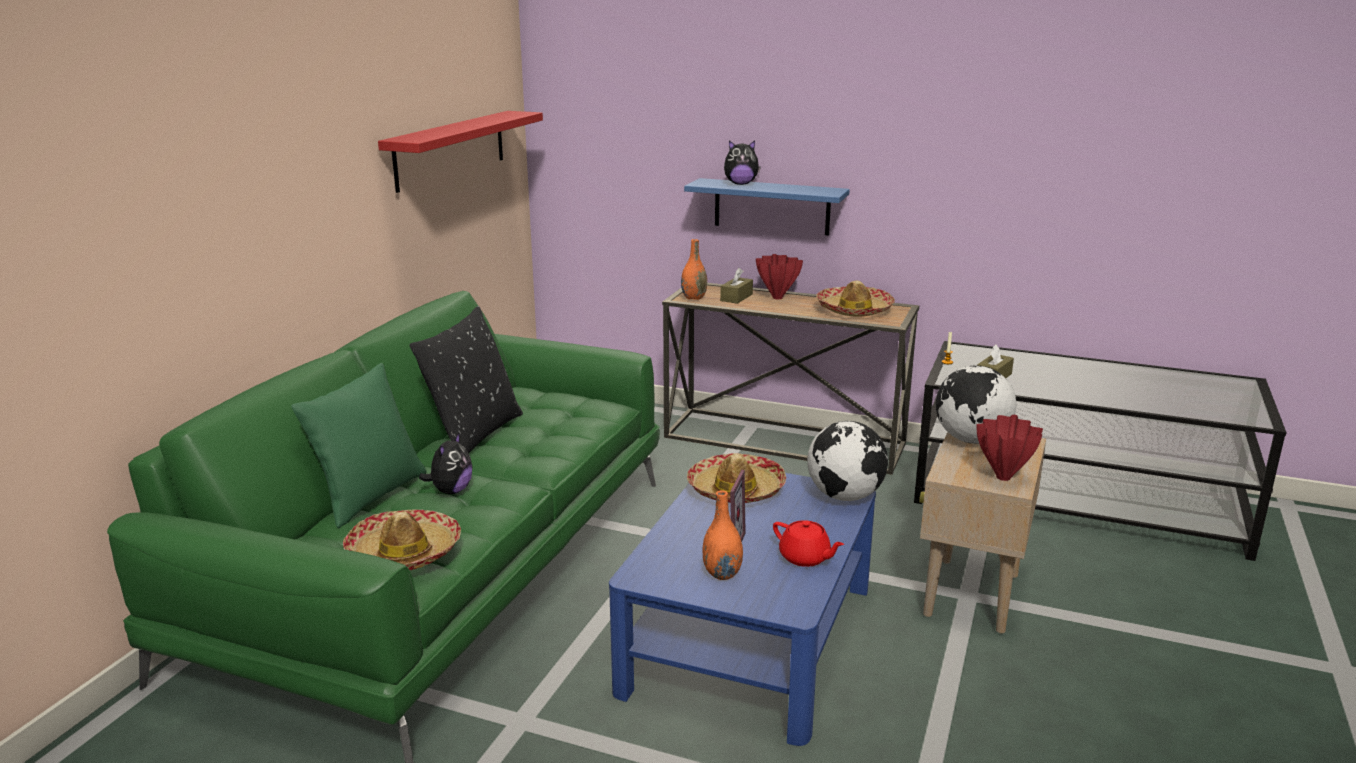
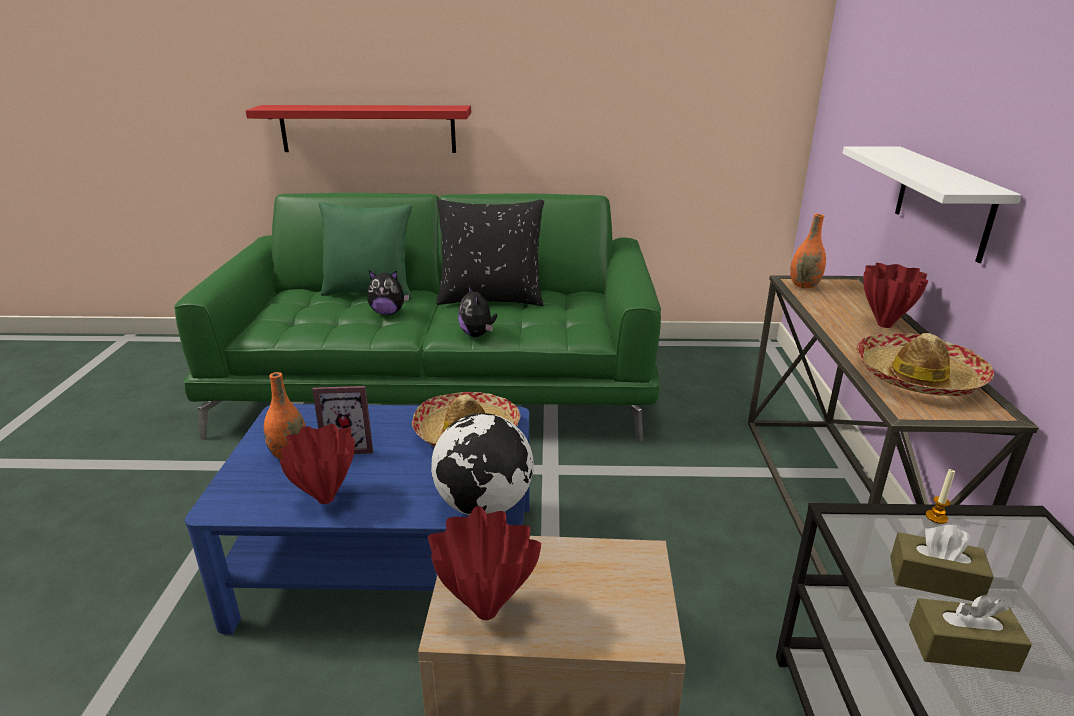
camera: 70 degrees right, 5 degrees up
(404, 553) = (285, 319): hat -> none
(450, 149) = (674, 71): red shelf -> red shelf (368, 129)
(736, 297) = (845, 304): brown tissue box -> brown tissue box (962, 648)
(740, 184) = (906, 158): plush toy -> plush toy (477, 335)
(771, 206) = (943, 201): blue shelf -> white shelf
(805, 558) = (327, 498): red teapot -> red vase
(971, 440) = (611, 566): globe -> none

